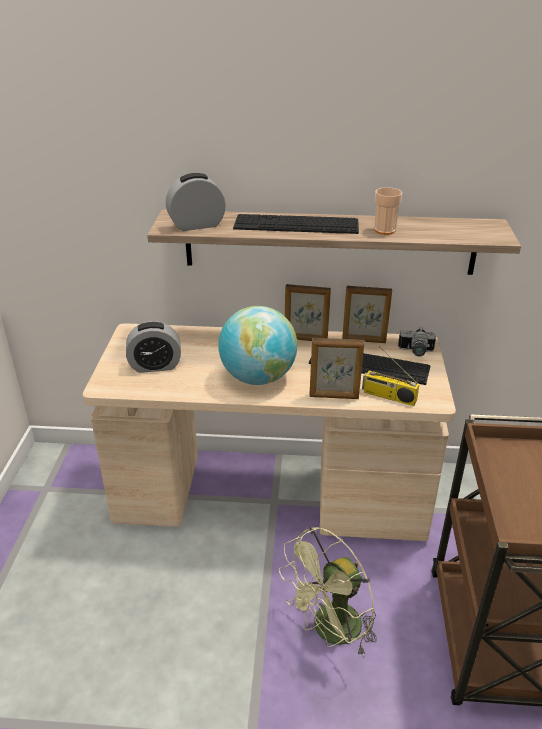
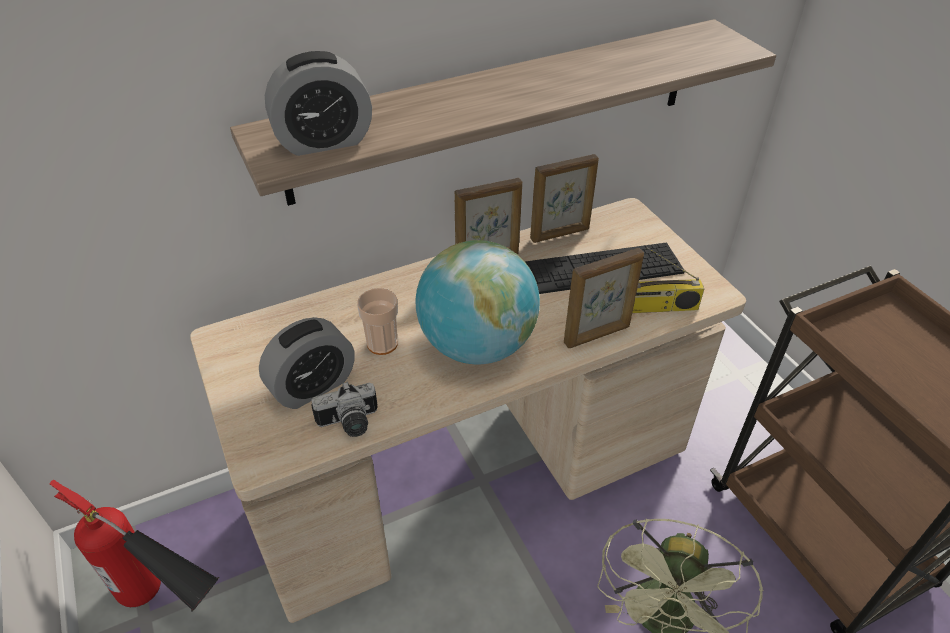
camera: 30 degrees left, 10 degrees up
(61, 488) = (171, 605): none -> fire extinguisher
(197, 225) = (324, 141): alarm clock -> alarm clock turned 150 degrees counterclockwise
(296, 224) = (473, 98): keyboard -> none
(384, 230) = (600, 75): cup -> cup (382, 344)
(415, 352) = (633, 229): camera -> camera (349, 424)

